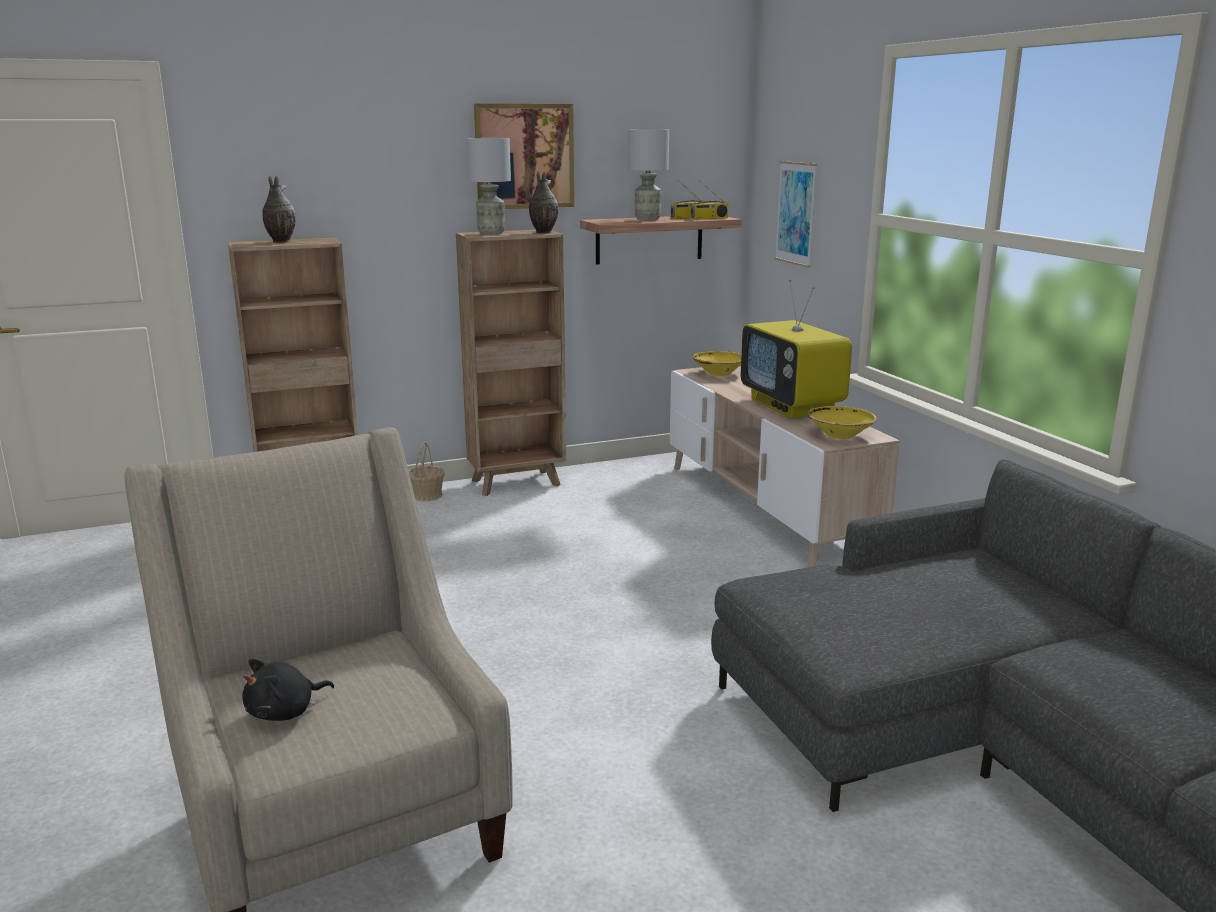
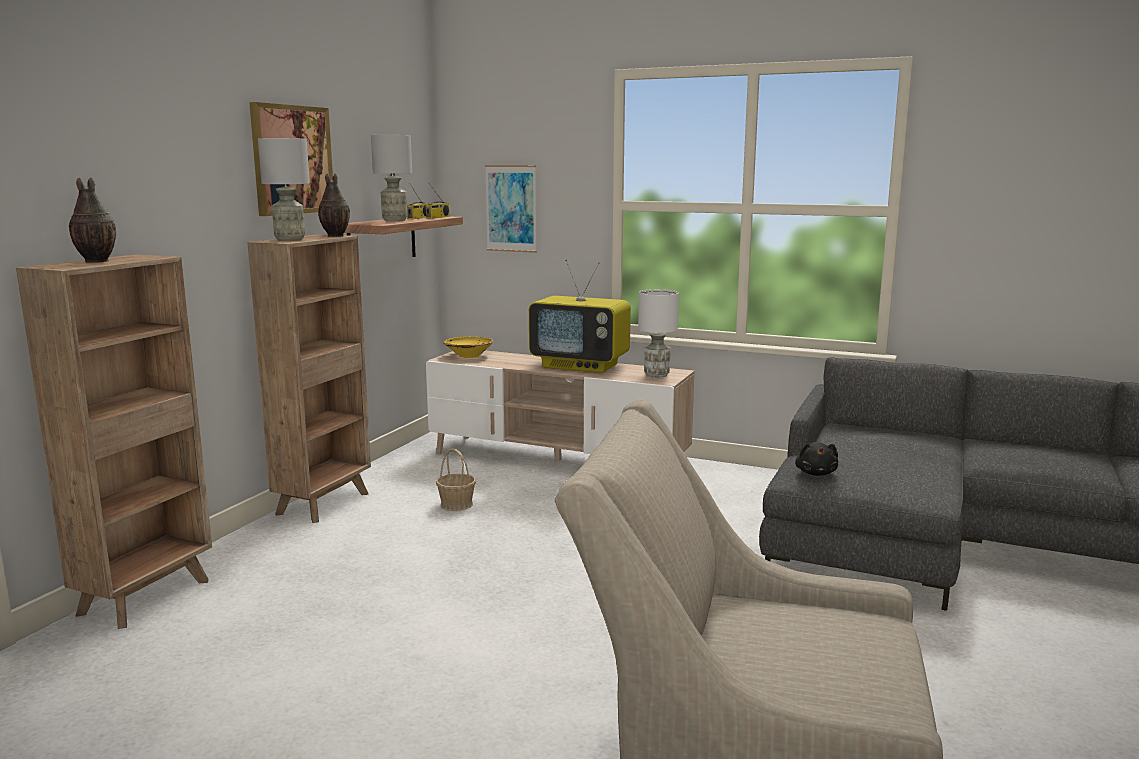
camera: 45 degrees left, 5 degrees down
(285, 712) = (807, 677): black plush toy -> black plush toy (816, 473)
(427, 495) = (255, 541): basket -> basket (456, 504)
(839, 435) = (656, 375): yellow bowl -> white table lamp

